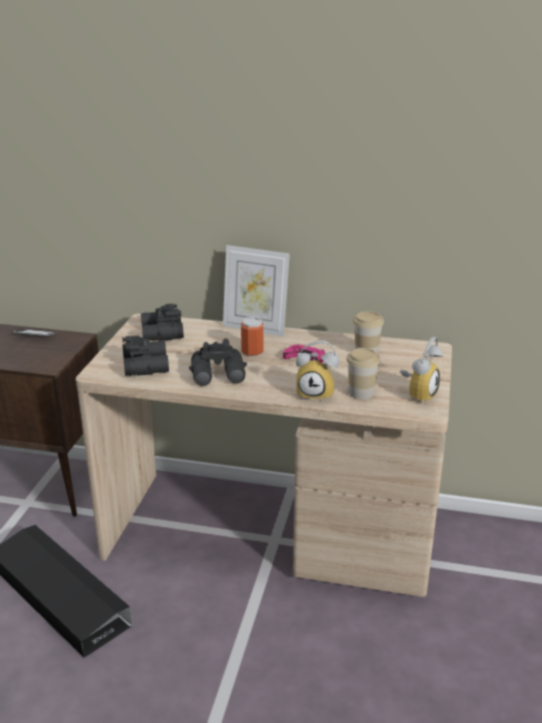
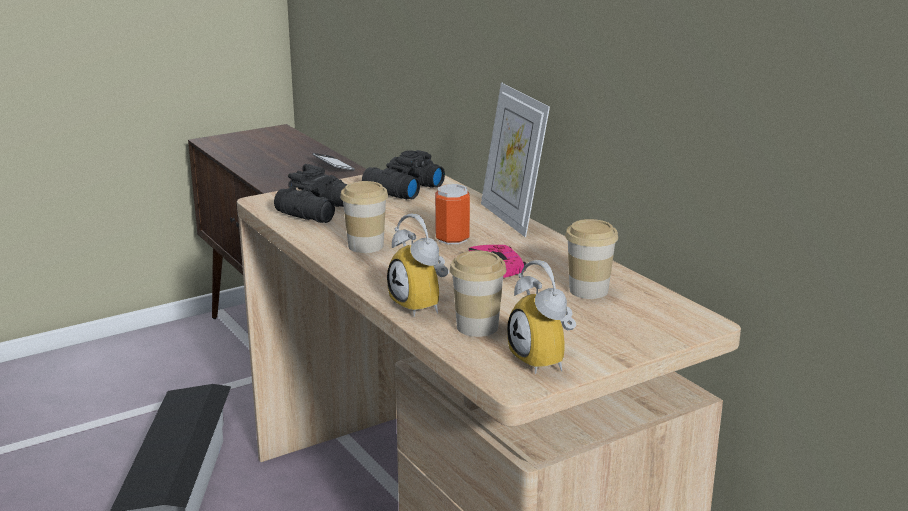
camera: 45 degrees right, 5 degrees down
(219, 375) = (366, 246): black binoculars -> cup
(418, 394) = (546, 361): alarm clock -> alarm clock turned 75 degrees clockwise

